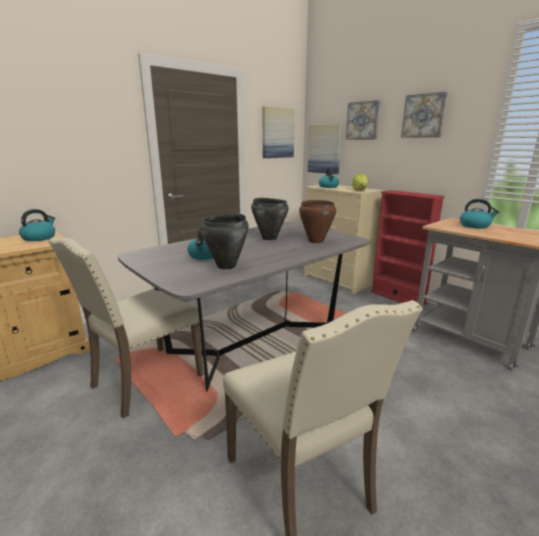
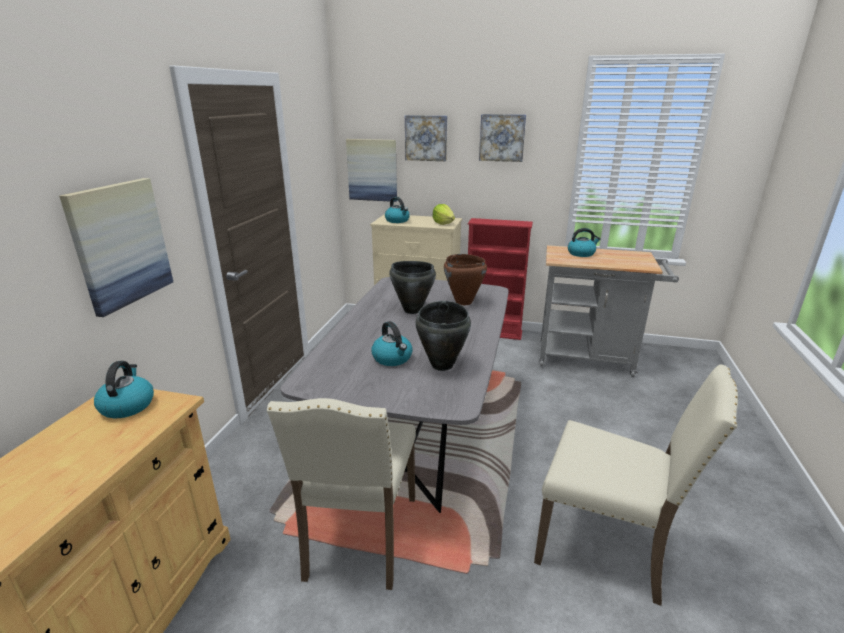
camera: 35 degrees left, 5 degrees up
(277, 133) = (315, 154): picture -> picture (120, 244)

